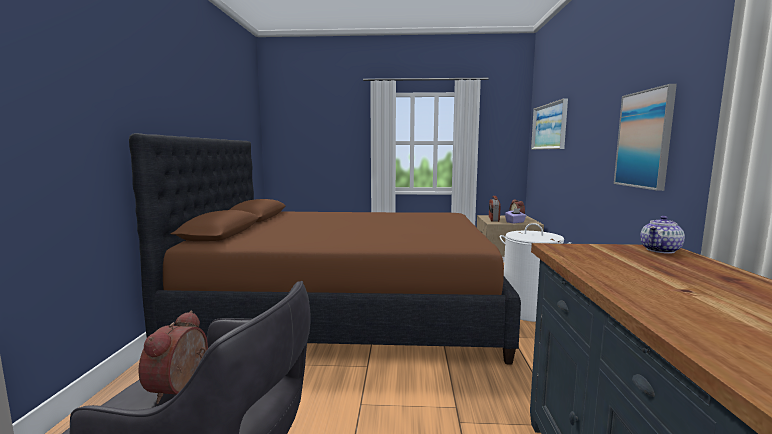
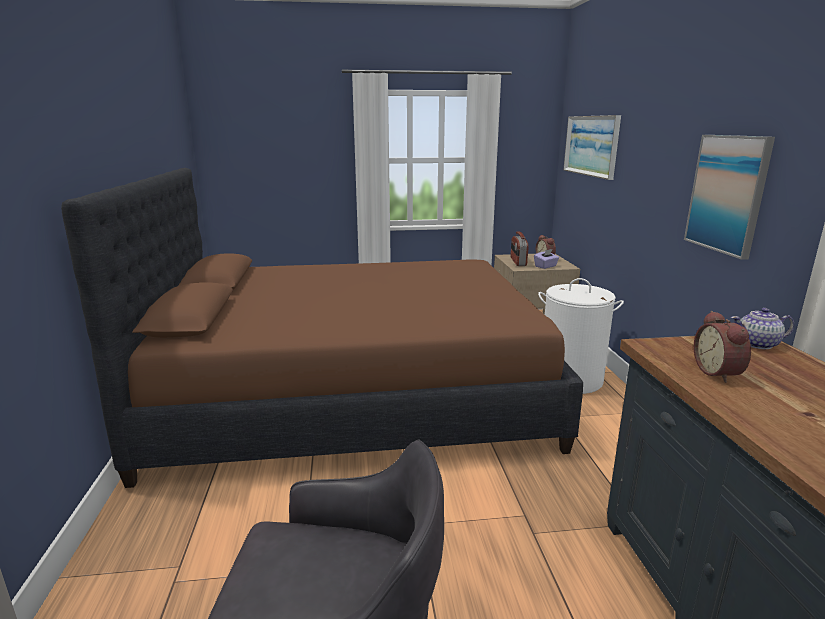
camera: 10 degrees left, 10 degrees up
(182, 388) = (304, 580): alarm clock -> alarm clock (719, 373)
(661, 250) = (758, 344): teapot -> teapot turned 45 degrees clockwise

